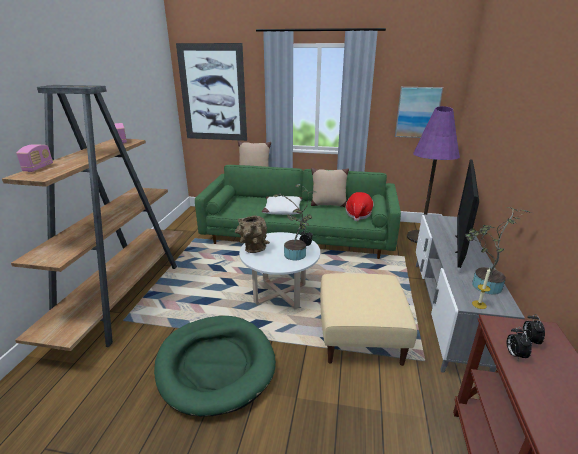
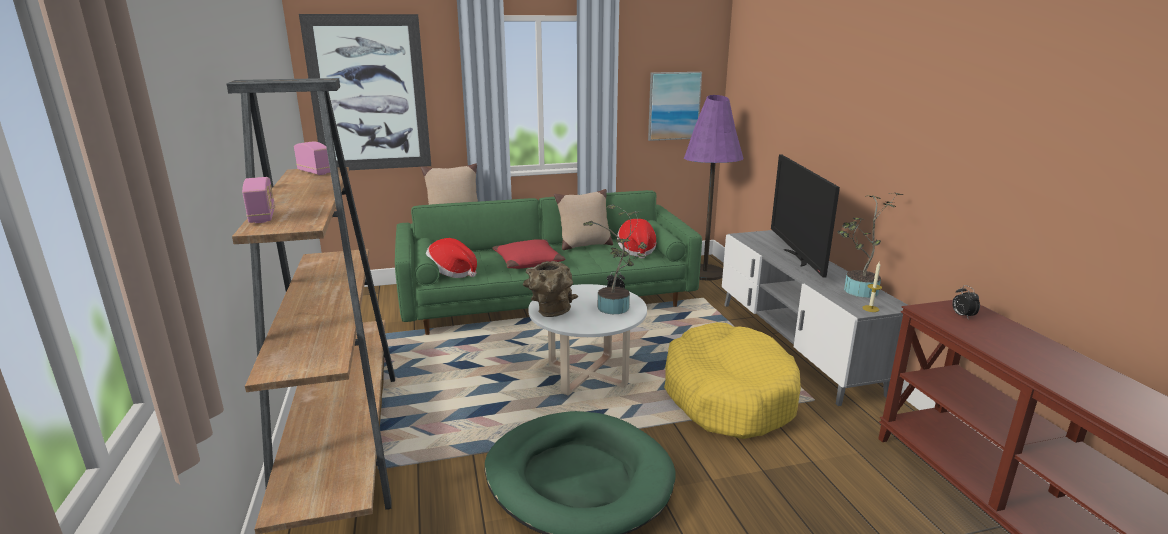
camera: 25 degrees left, 5 degrees down
(232, 209) = (452, 273): none -> hat
(282, 210) = (528, 262): white pillow -> red pillow
(361, 336) = (728, 395): beige ottoman -> yellow dog bed
(514, 354) = (962, 329): alarm clock -> none

